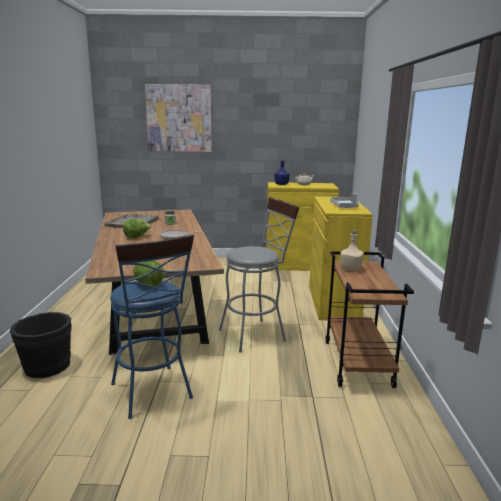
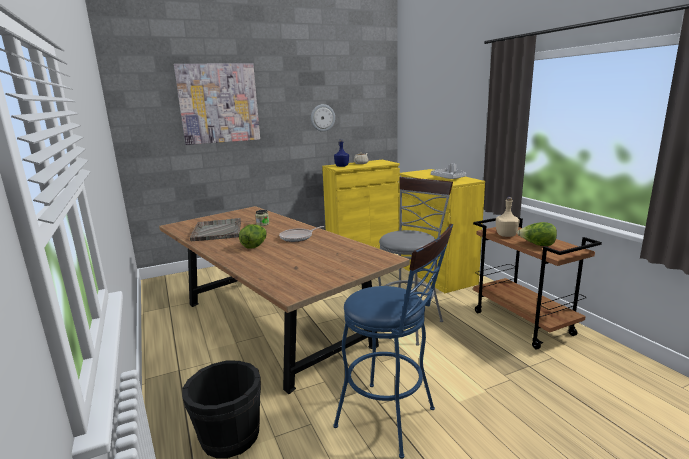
camera: 25 degrees left, 0 degrees up
(148, 284) = (381, 294): lettuce -> lettuce (537, 245)
(273, 137) = (322, 118): none -> wall clock

